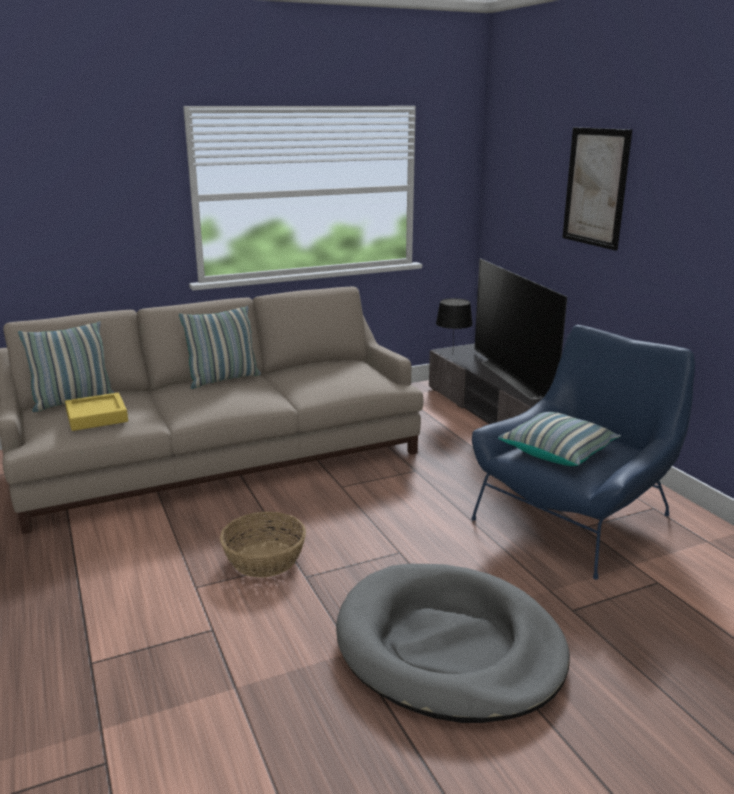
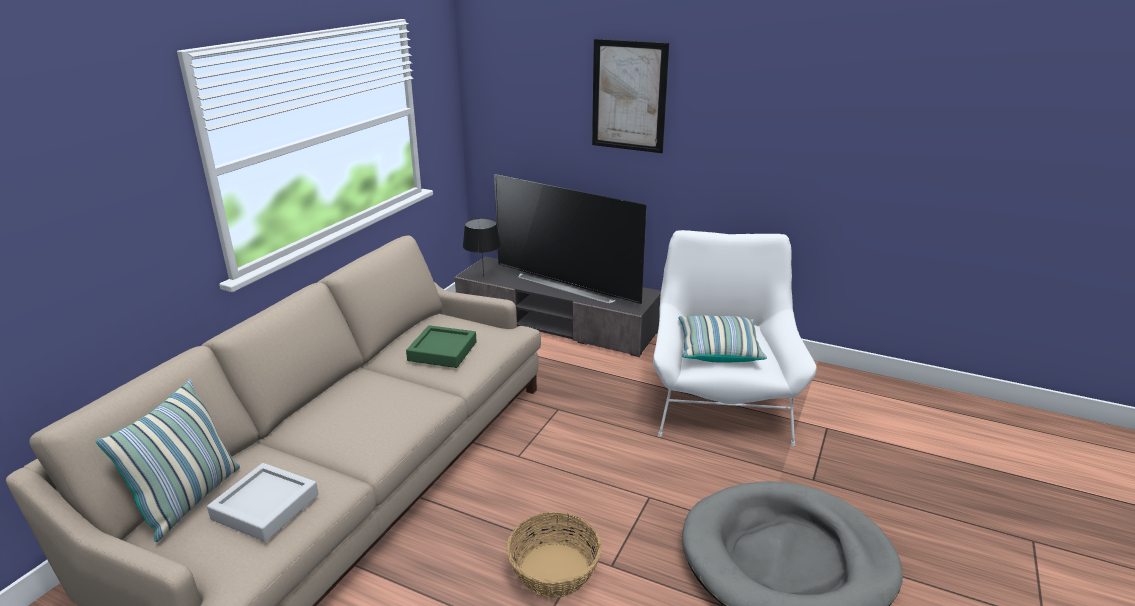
camera: 40 degrees left, 5 degrees up
(97, 417) = (265, 507): yellow tray -> grey tray
(223, 379) = (339, 391): pillow -> none
(319, 379) = (442, 351): none -> green tray
(574, 518) = (720, 399): blue armchair -> white armchair

